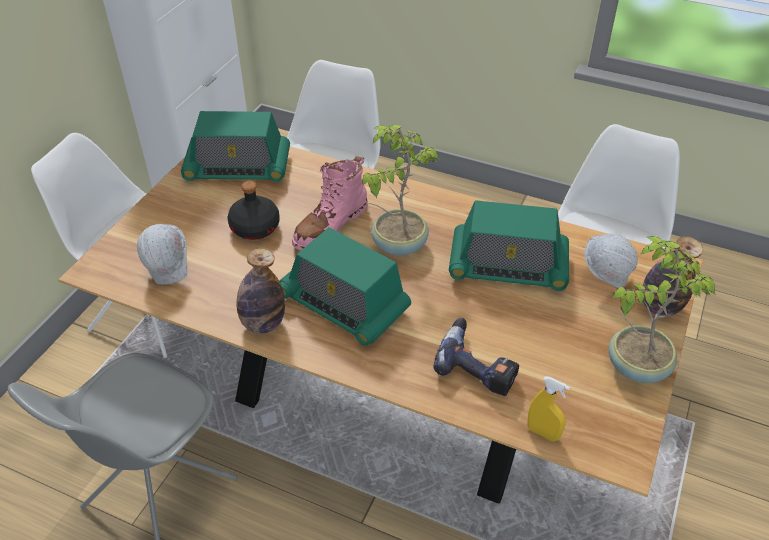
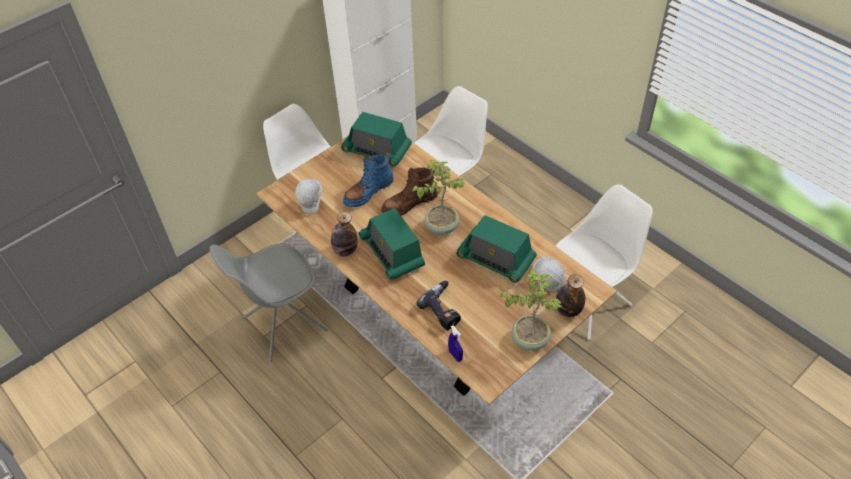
camera: 25 degrees right, 5 degrees up
(255, 227) = (368, 192): black bottle -> blue boot
(330, 226) = (409, 203): pink boot -> brown boot
(543, 433) = (455, 355): yellow spray bottle -> blue spray bottle

